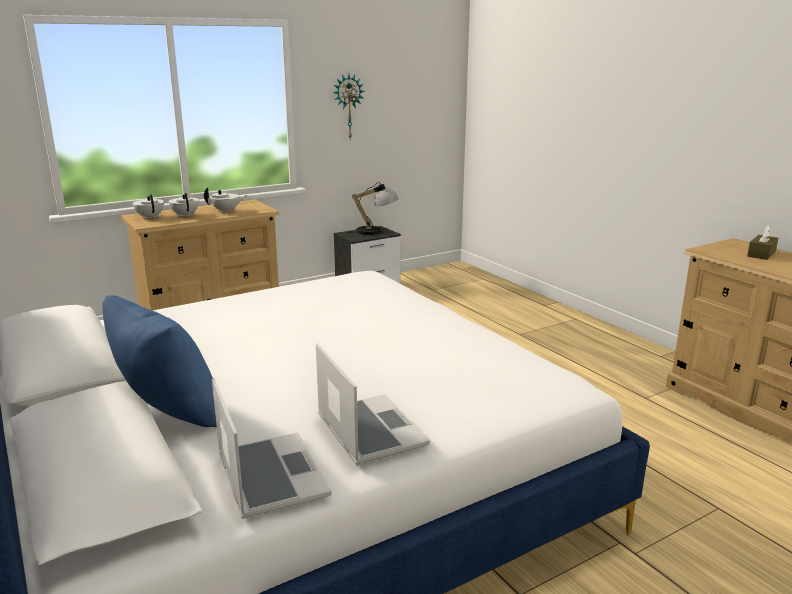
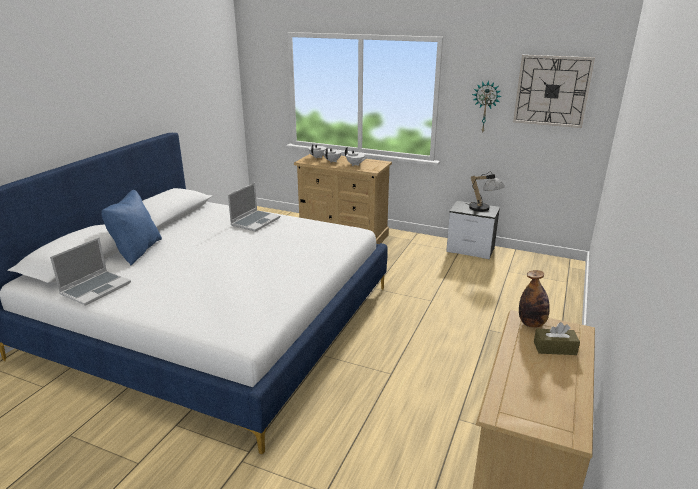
camera: 55 degrees right, 5 degrees up
(368, 430) = (147, 295): laptop -> laptop (255, 221)
(410, 79) = (552, 91): none -> wall clock
(716, 249) = (531, 324): none -> bottle

